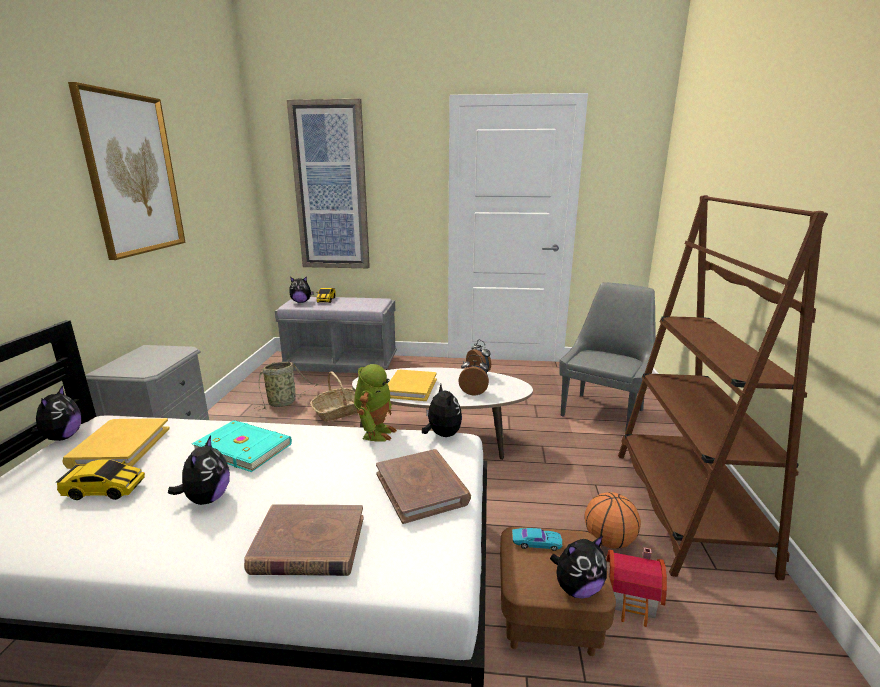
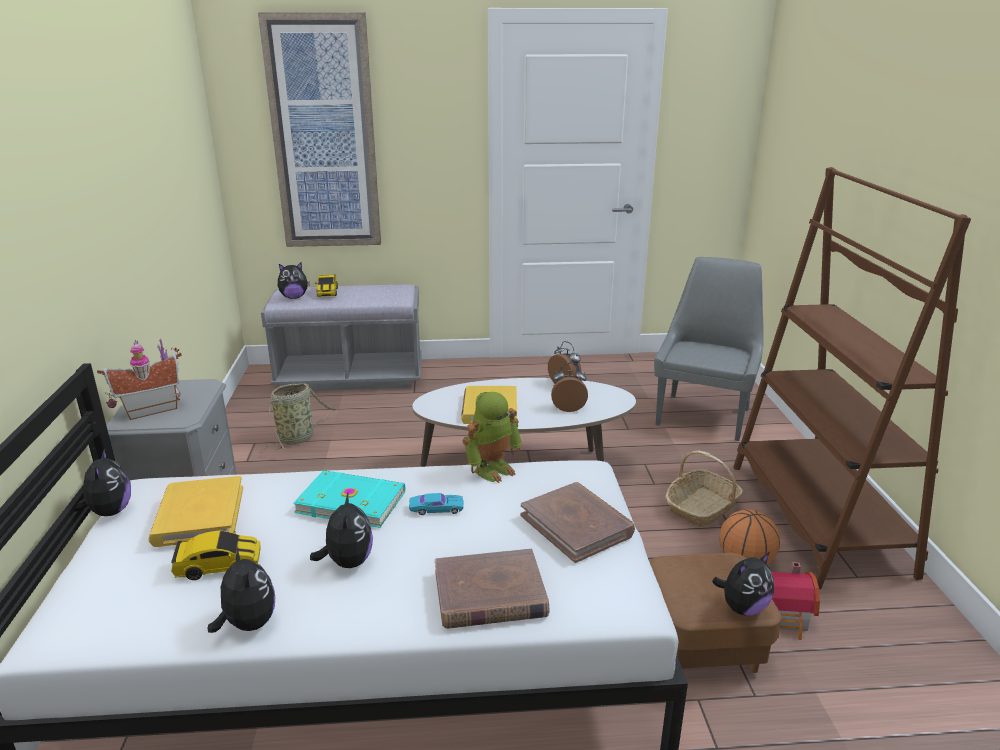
camera: 10 degrees left, 5 degrees up
(130, 363) = (150, 409): none -> toy house
(132, 175) = (110, 153): picture -> none
(338, 411) = (377, 443): basket -> basket (702, 508)
(375, 432) = (492, 469): toy robot -> toy robot turned 45 degrees clockwise
(442, 435) = (569, 464): plush toy -> plush toy (248, 624)
(536, 542) = (689, 569): turquoise toy car -> turquoise toy car (436, 508)

